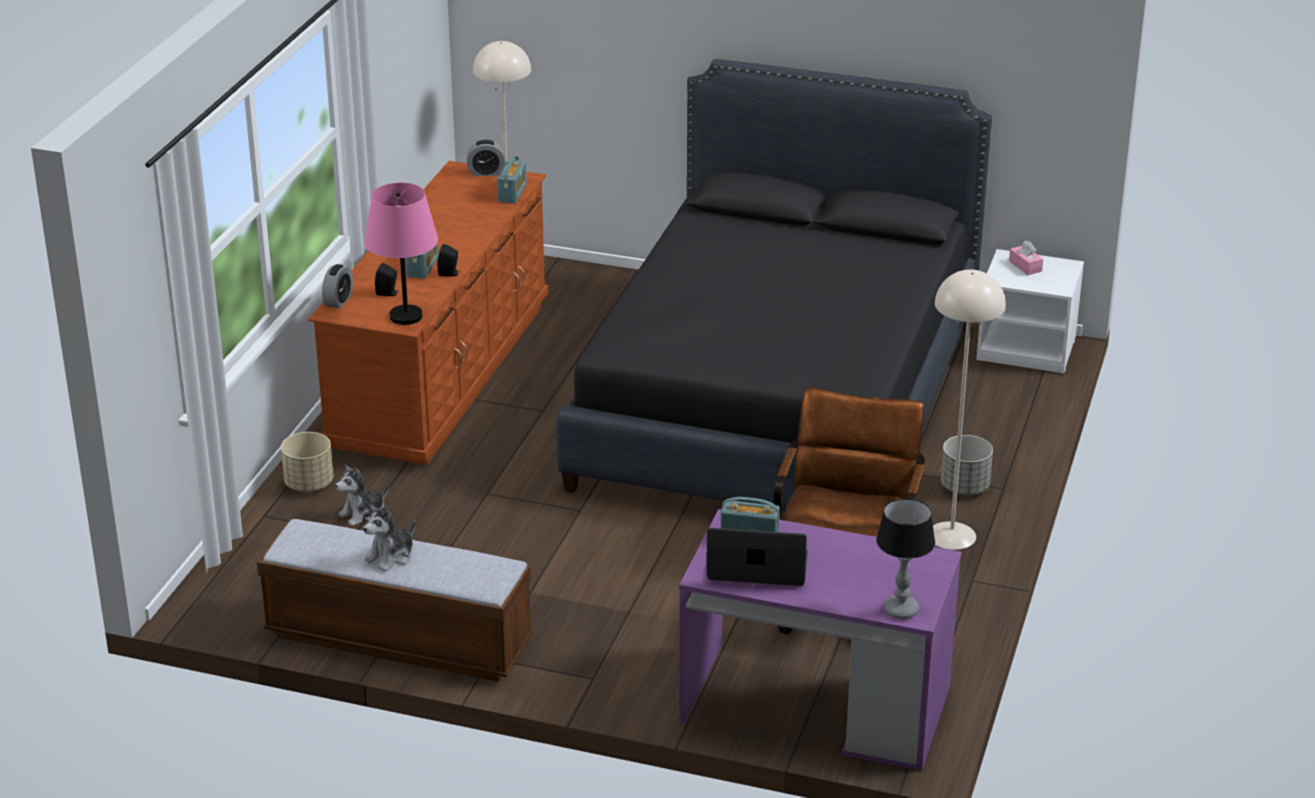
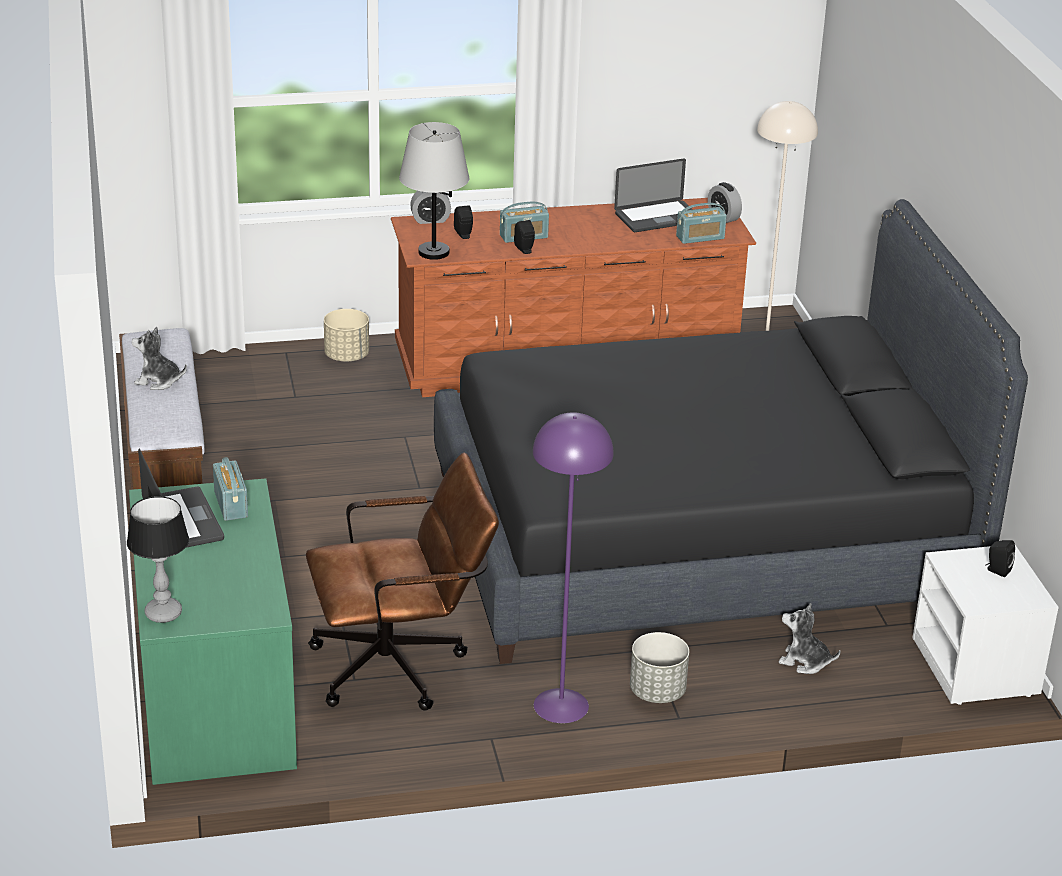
camera: 60 degrees right, 0 degrees up
(363, 514) = (325, 392): plush toy -> plush toy (804, 662)
(405, 317) = (433, 252): pink table lamp -> grey table lamp
(456, 199) = (657, 218): none -> laptop
(814, 705) = (214, 695): purple desk -> green desk
(951, 535) = (560, 705): beige floor lamp -> purple floor lamp
(1025, 266) = (997, 570): pink tissue box -> black speaker

